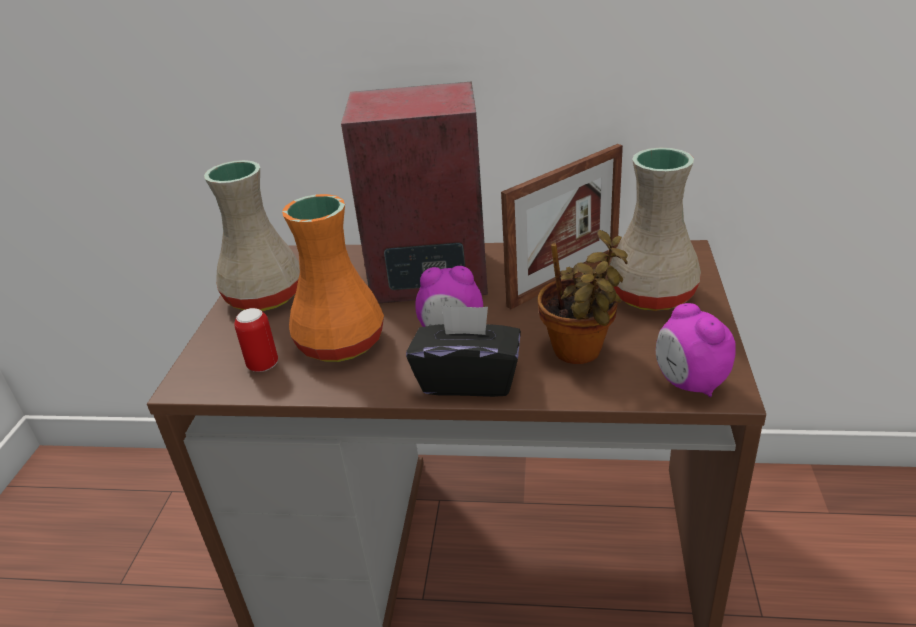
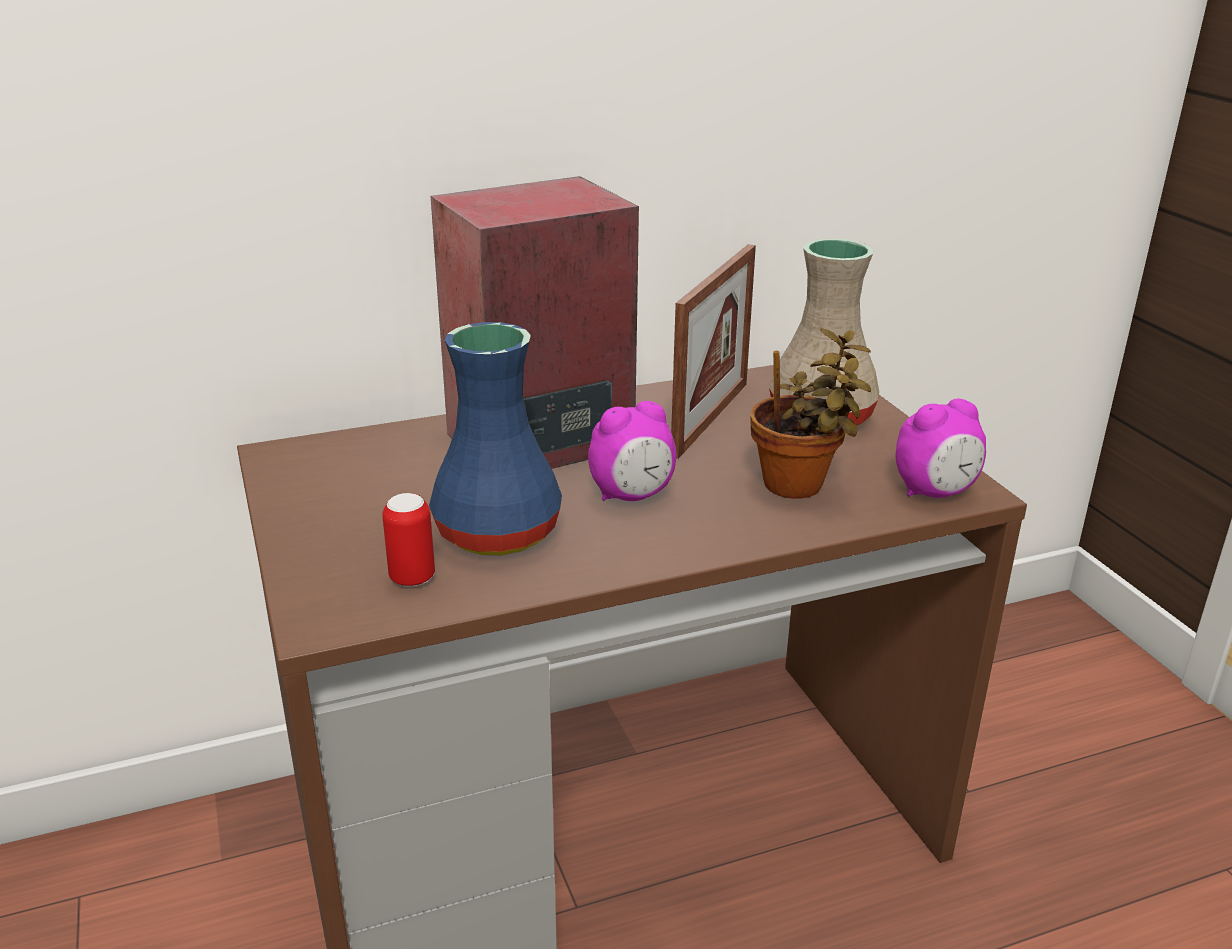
camera: 30 degrees left, 5 degrees down
(265, 297) = (328, 503): beige vase -> none
(342, 344) = (500, 533): orange vase -> blue vase
(468, 379) = (699, 537): black tissue box -> none
(689, 383) = (935, 492): alarm clock -> alarm clock turned 60 degrees counterclockwise

